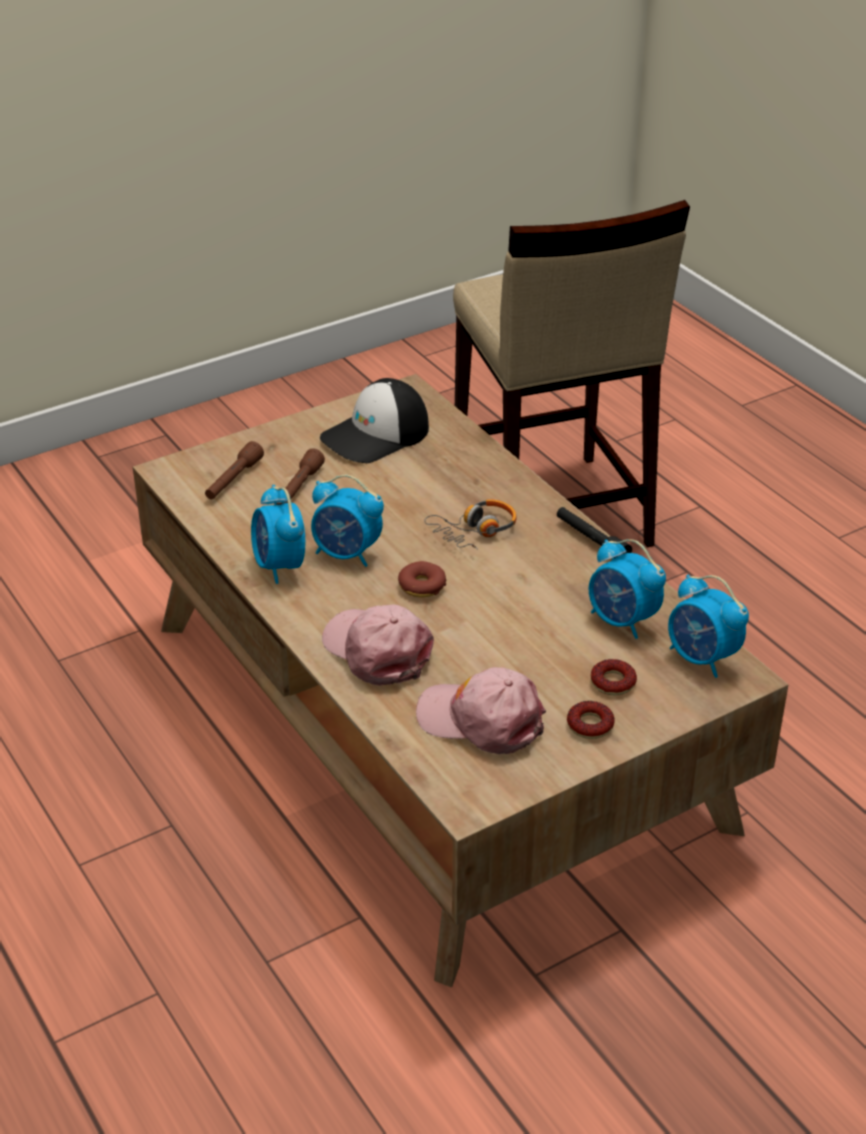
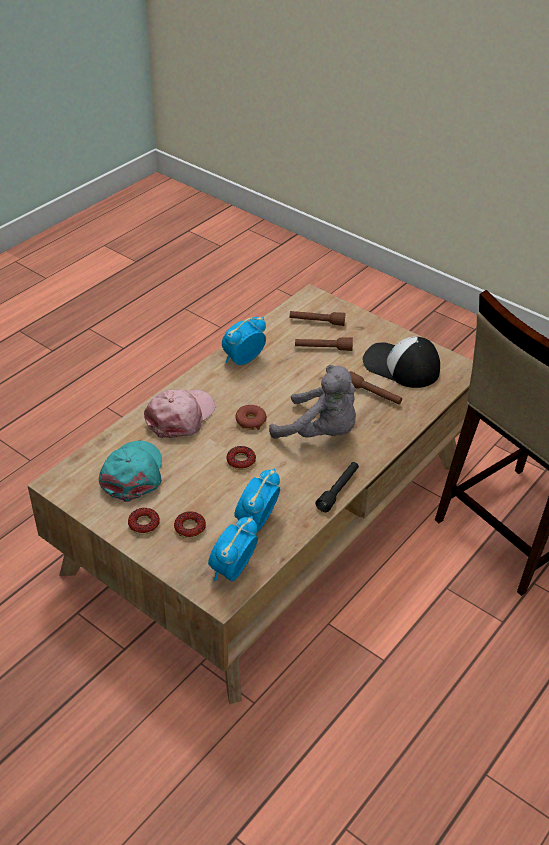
camera: 70 degrees right, 5 degrees up
(347, 554) = (267, 383): alarm clock -> none
(421, 471) = (373, 394): none -> brown flashlight
(475, 531) = (320, 432): headphones -> grey plush toy
(481, 720) = (133, 473): pink cap -> turquoise cap
(500, 611) = (241, 461): none -> donut

